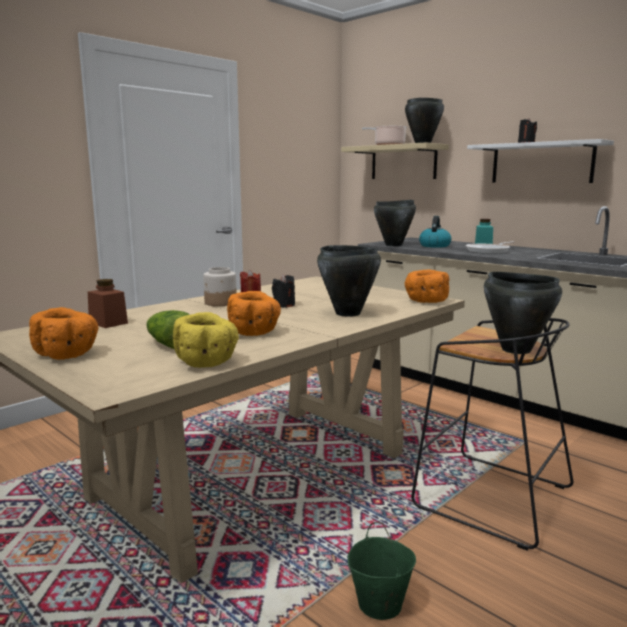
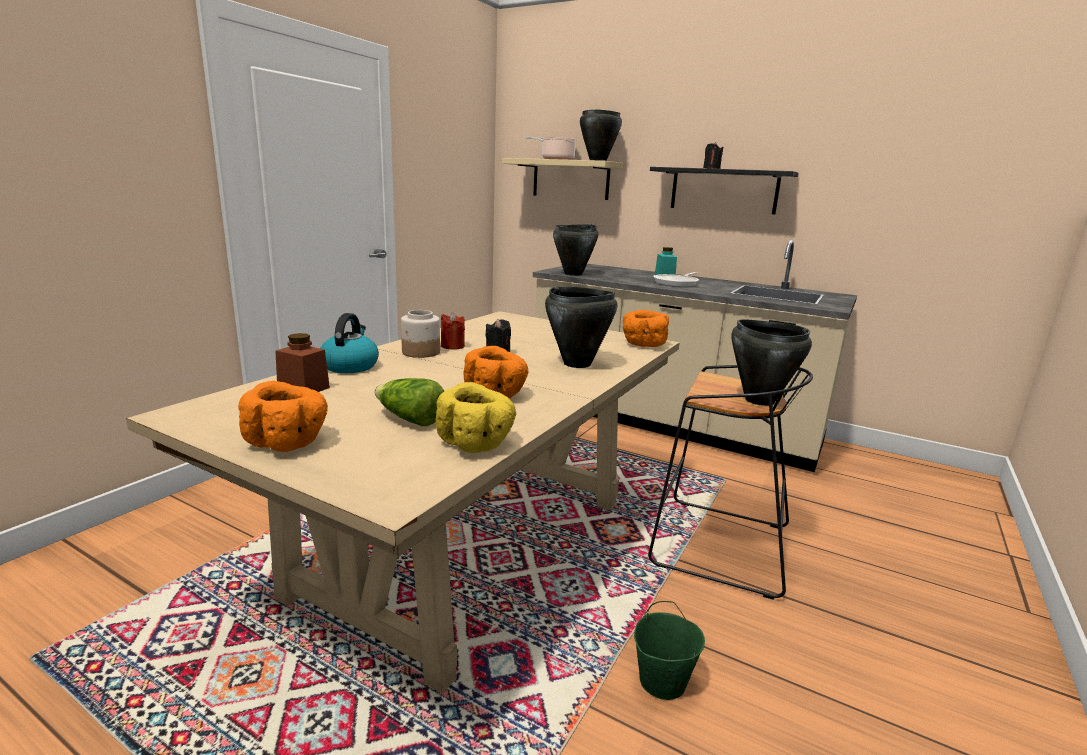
camera: 15 degrees left, 5 degrees up
(434, 246) = (616, 275): kettle -> kettle (350, 366)
(541, 163) = (723, 190): white shelf -> black shelf

